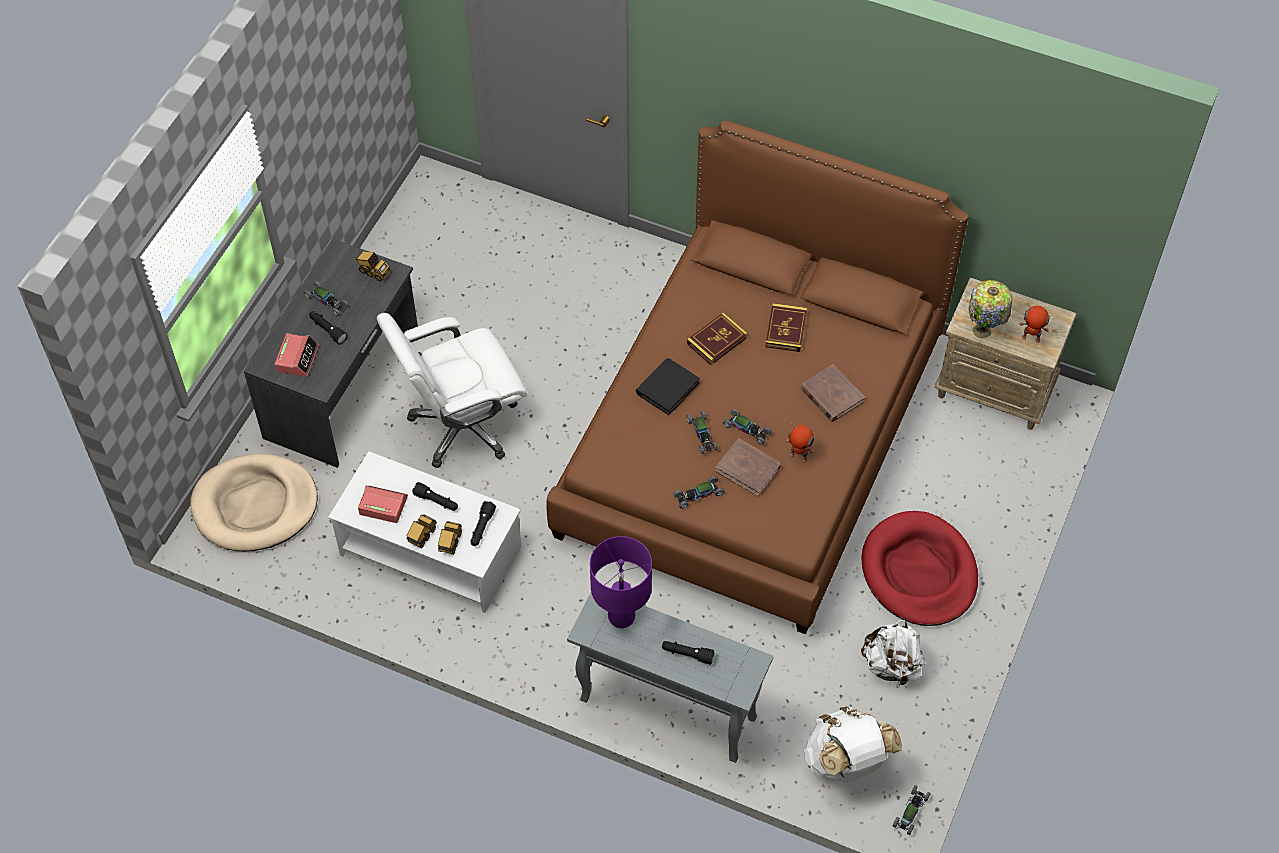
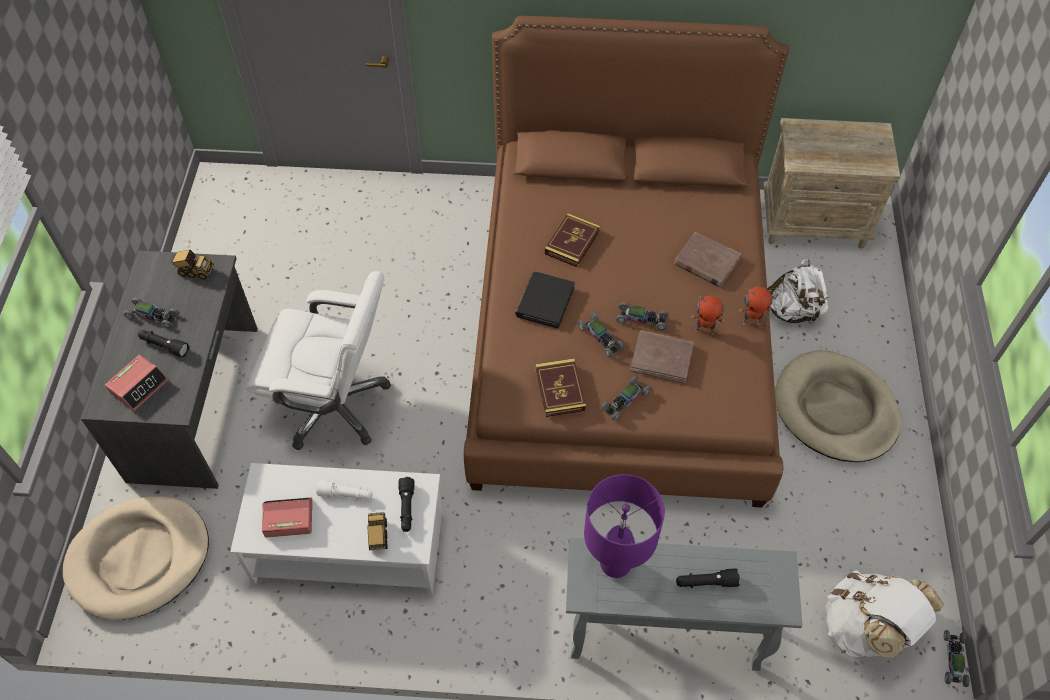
camera: 20 degrees left, 0 degrees up
(297, 358) = (139, 386): alarm clock -> alarm clock turned 45 degrees clockwise
(421, 536) = (344, 539): toy truck -> none
(436, 501) = (346, 494): black flashlight -> white flashlight
(462, 426) = (334, 404): white office chair -> white office chair turned 120 degrees counterclockwise
(786, 330) = (632, 213): book -> book (560, 389)
(892, 665) = (857, 511): white backpack -> white backpack (792, 311)
(919, 572) = (835, 410): red dog bed -> beige dog bed
(983, 331) = (820, 161): table lamp -> none
(1031, 337) = (865, 155): toy robot -> toy robot (751, 321)

